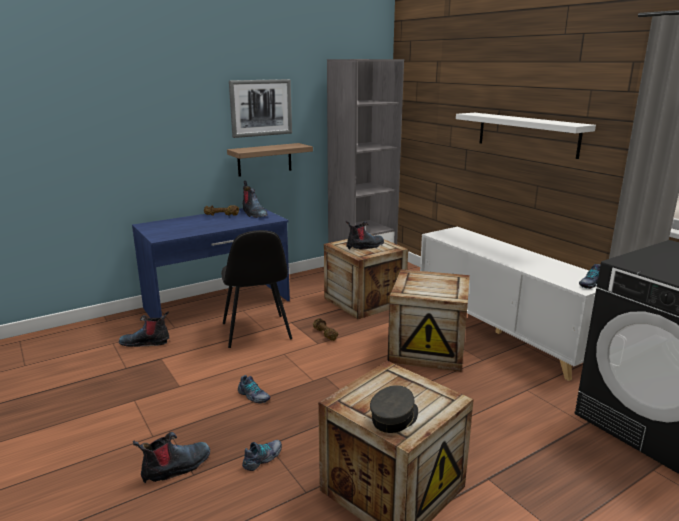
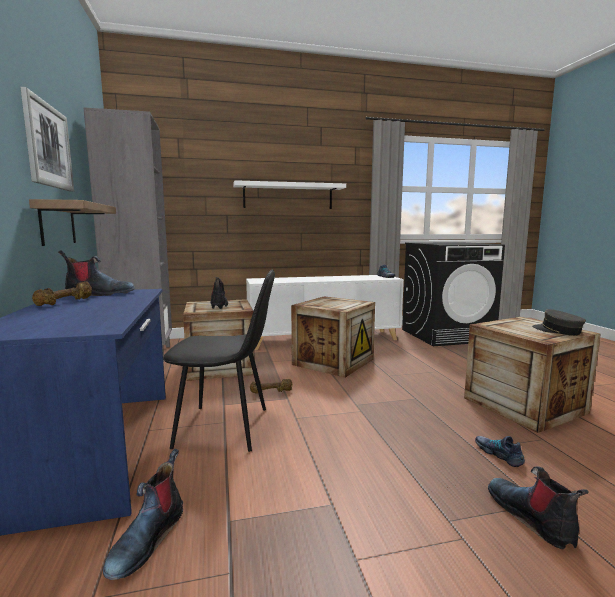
camera: 70 degrees left, 10 degrees down
(253, 396) = (380, 447): shoe -> none

